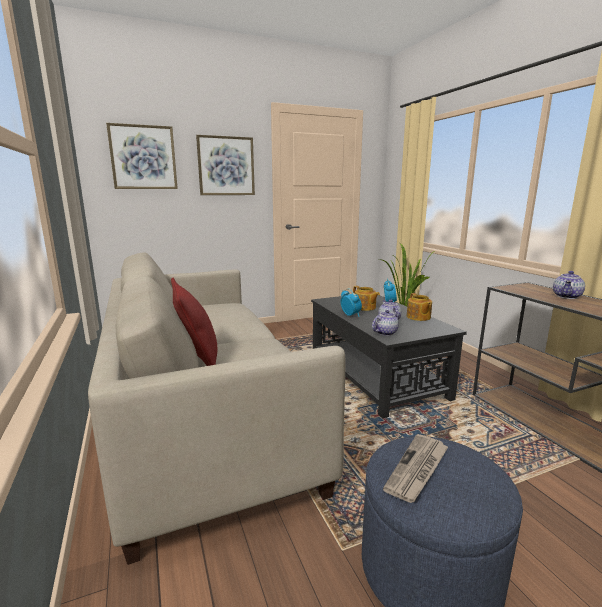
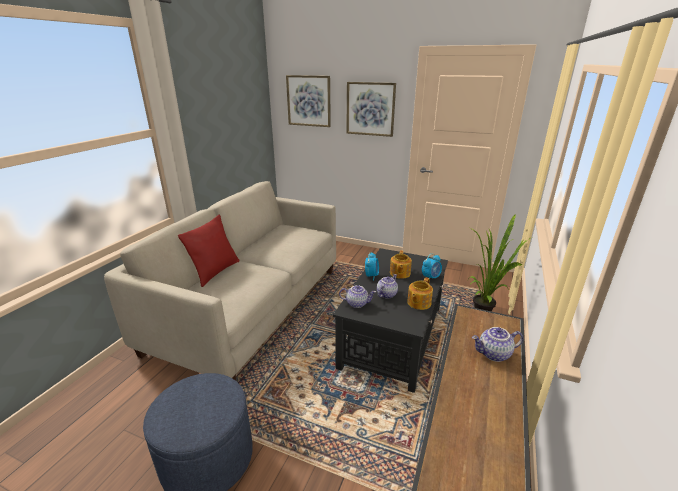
camera: 45 degrees right, 10 degrees up
(417, 469) = (192, 394): newspaper -> none

